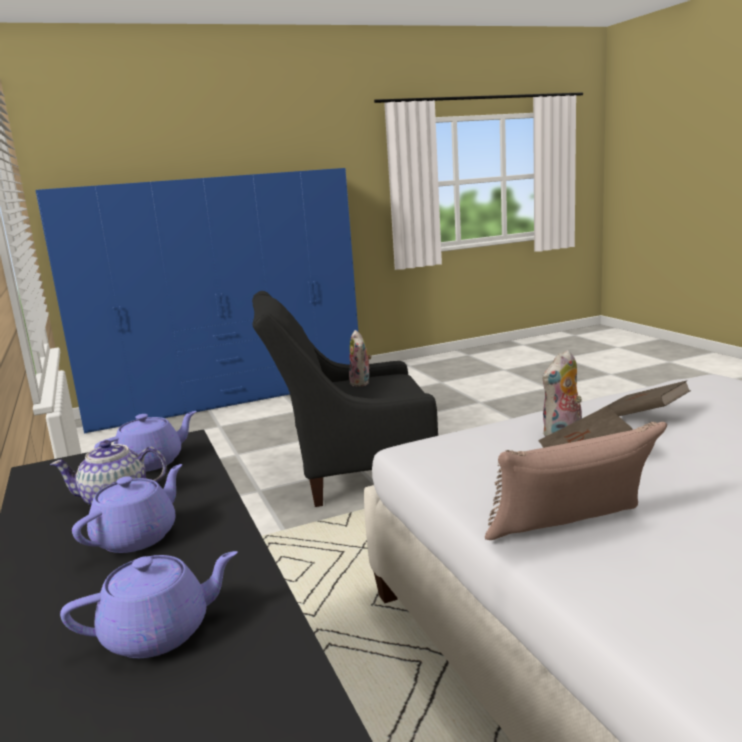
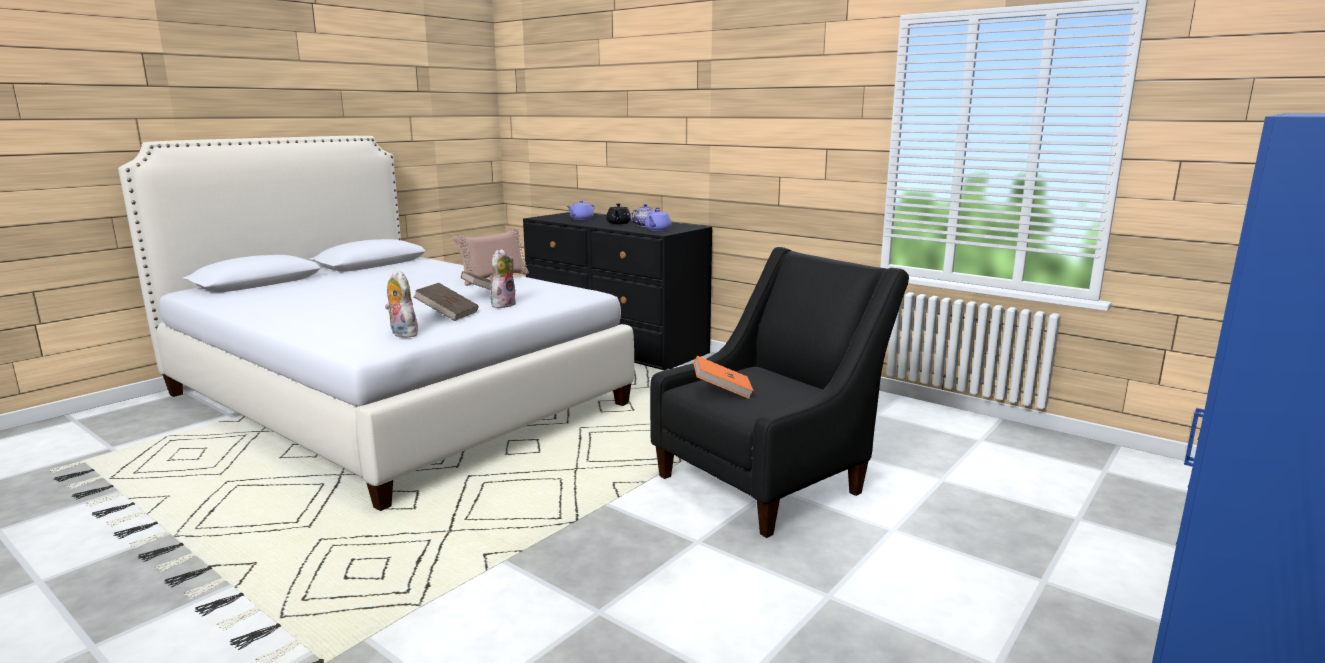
camera: 150 degrees right, 0 degrees up
(137, 537) = (618, 223): purple teapot -> black teapot
(361, 383) = (777, 399): plush toy -> plush toy (401, 334)
(390, 391) = (722, 391): none -> orange book

